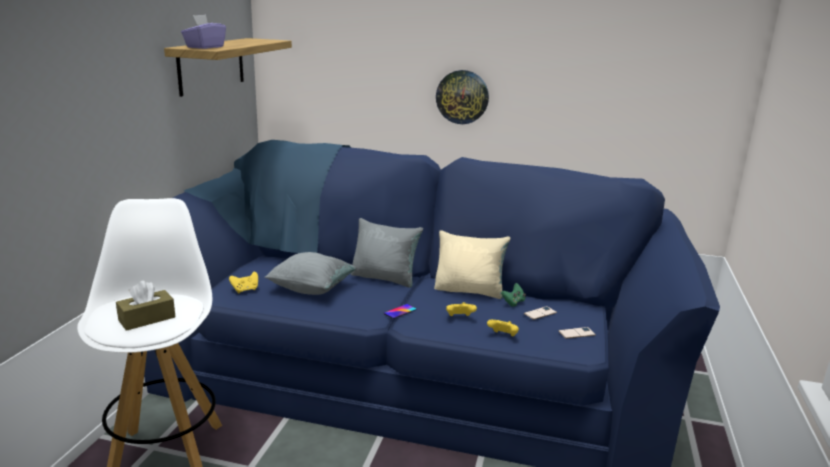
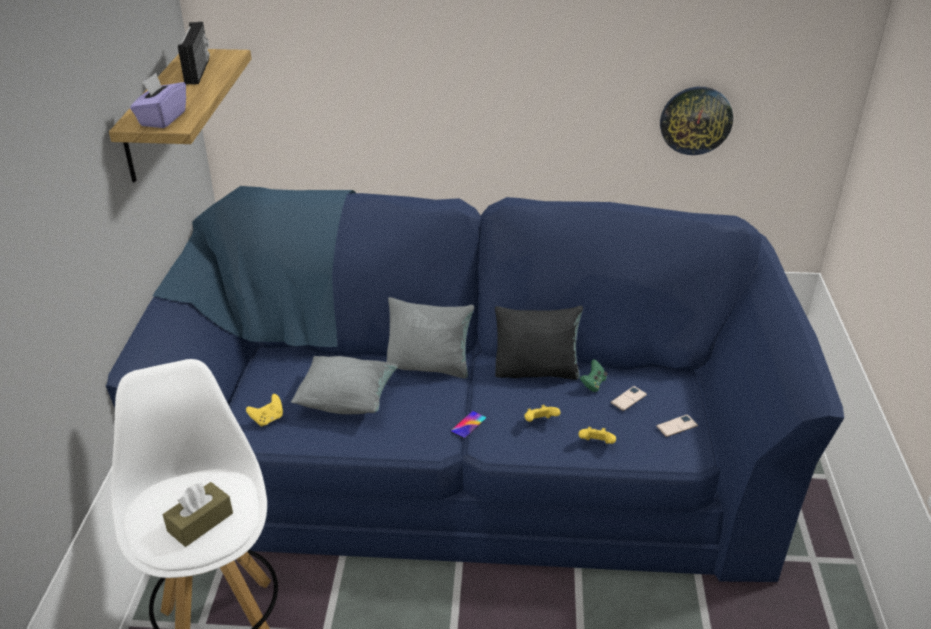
camera: 10 degrees left, 15 degrees up
(248, 41) = (198, 71): none -> radio
(462, 97) = (495, 108): wall clock -> wall clock (696, 120)
(469, 291) = (537, 371): beige pillow -> black pillow

